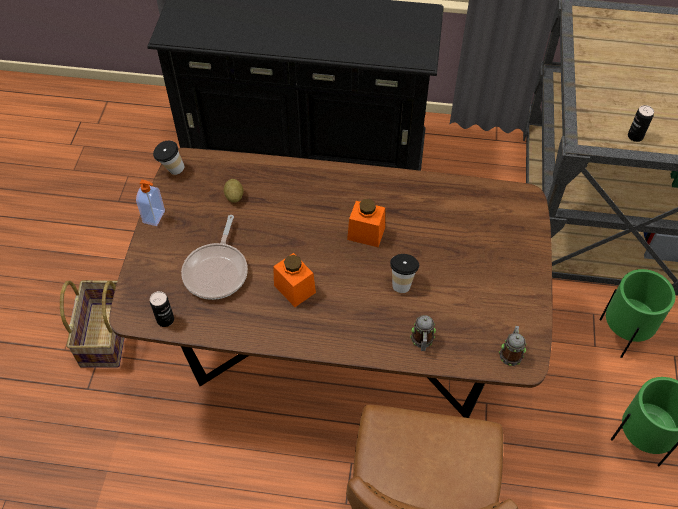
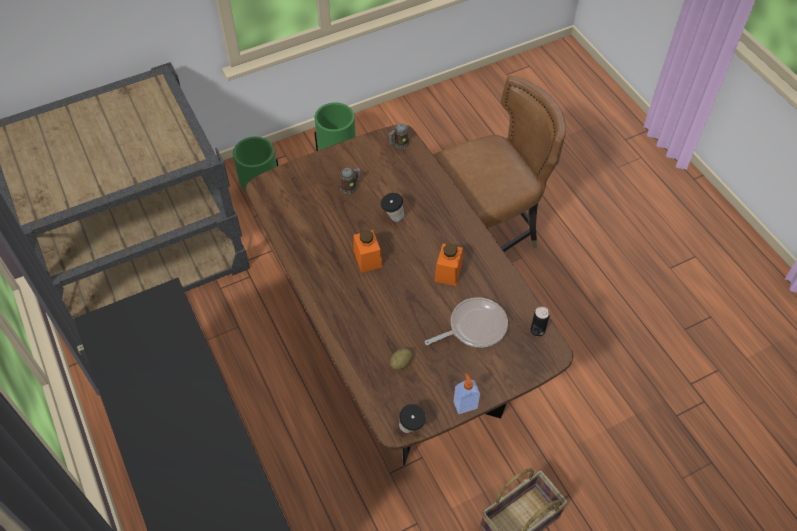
camera: 125 degrees left, 0 degrees up
(422, 341) = (427, 187): mug -> mug (350, 187)
(635, 136) = (175, 132): can -> none

